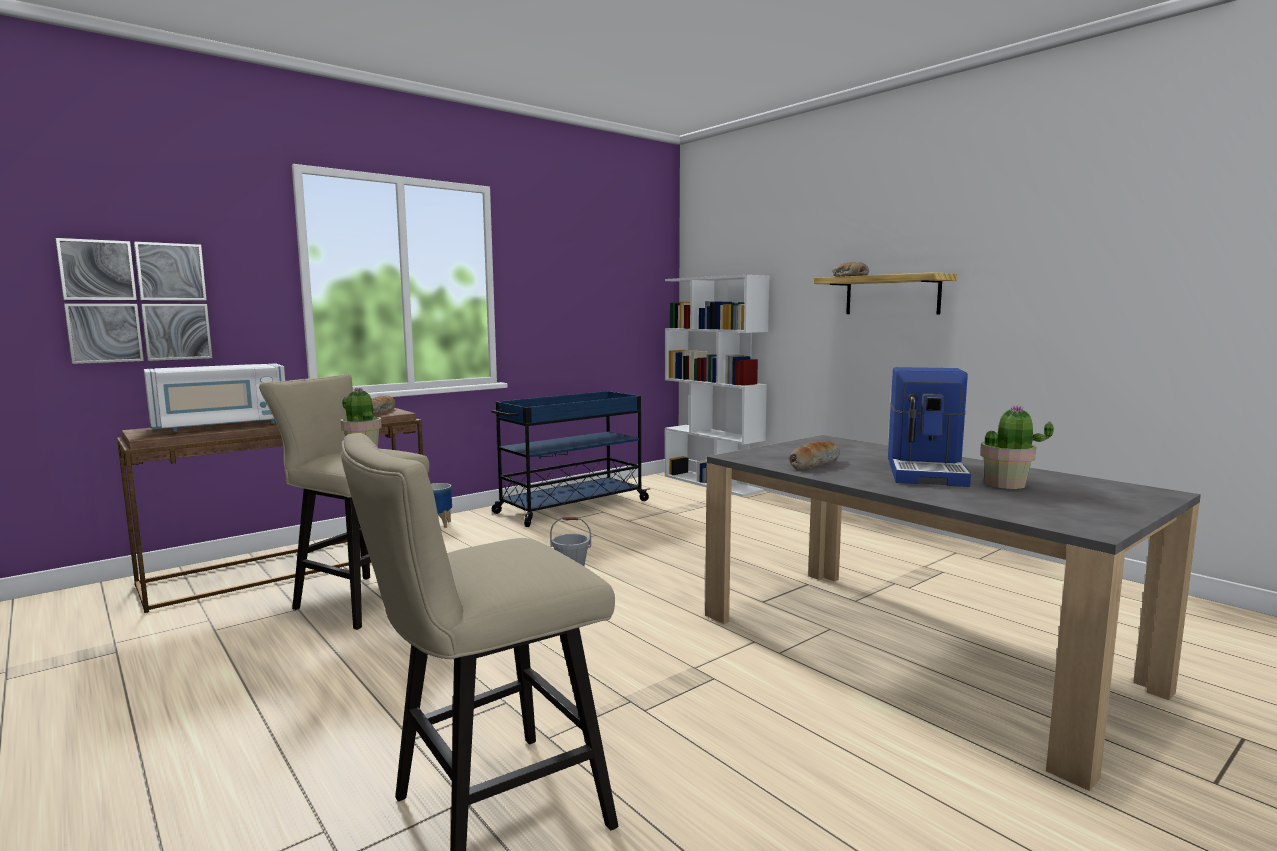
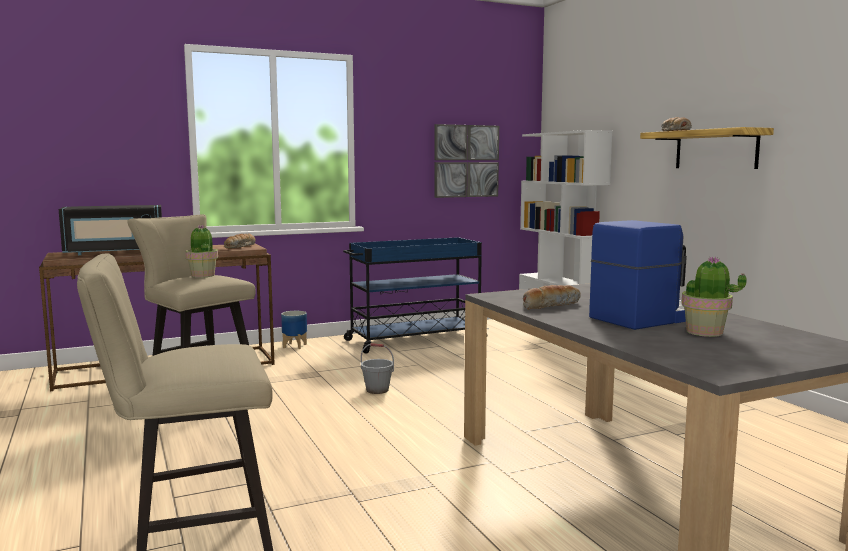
camera: 15 degrees right, 0 degrees up
(138, 302) = (66, 155): picture -> picture (466, 161)
(221, 425) = (115, 252): white microwave -> black microwave
(927, 471) = (647, 317): coffee machine -> coffee machine turned 150 degrees counterclockwise

